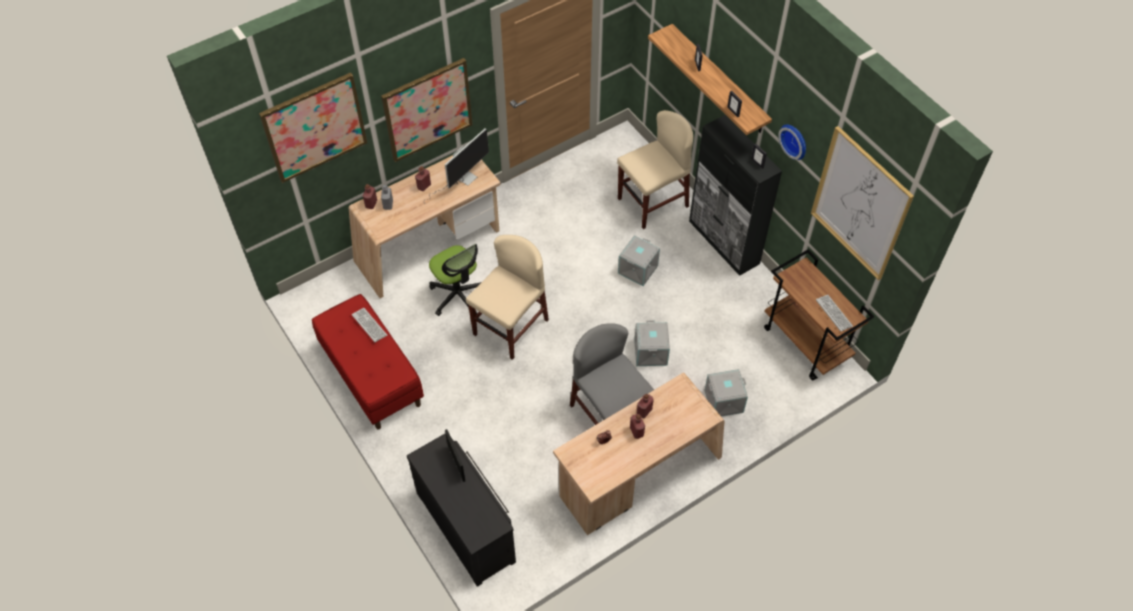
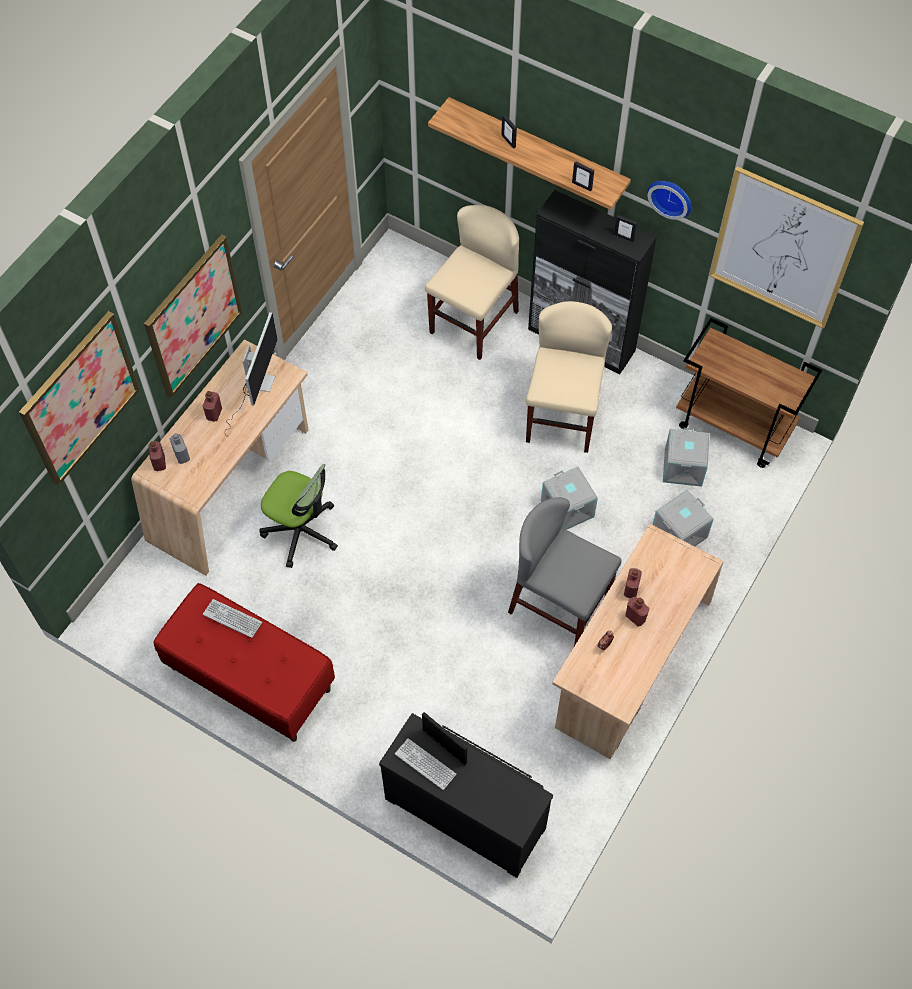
camera: 25 degrees left, 5 degrees up
(510, 327) = (387, 546): beige chair -> beige chair (562, 417)
(638, 270) = (500, 413): grey storage box -> grey storage box (684, 468)
(834, 313) = (775, 383): keyboard -> keyboard (425, 764)

